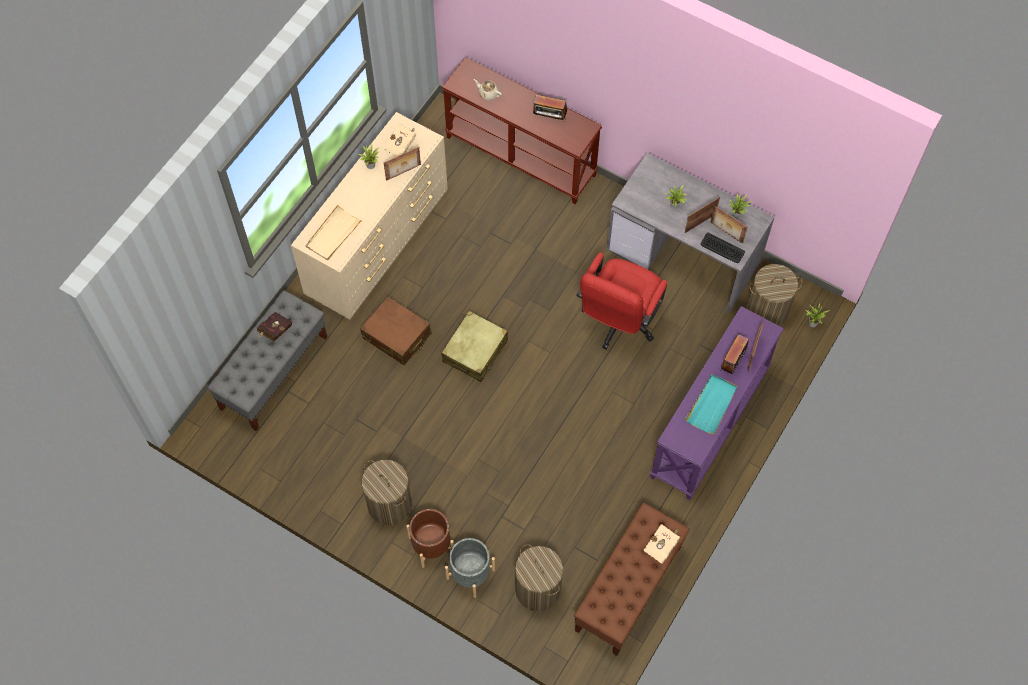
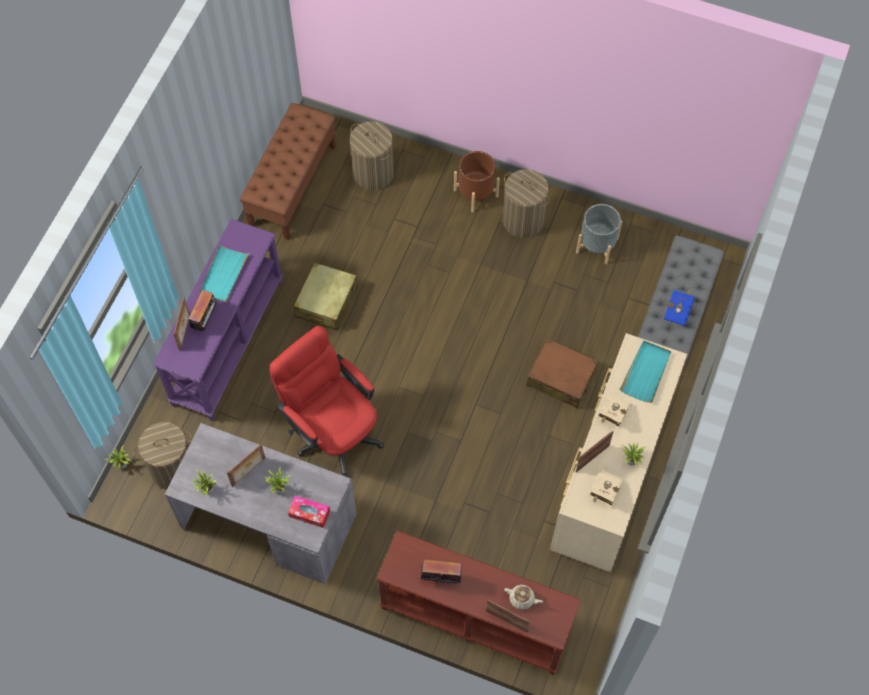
camera: 170 degrees right, 0 degrees up
(274, 331) = (678, 311): red book -> blue book
(333, 234) = (646, 372): beige tray -> turquoise tray
(470, 574) = (435, 176): grey planter -> grey planter (597, 245)
(475, 351) = (476, 376): beige suitcase -> beige suitcase (326, 302)
(618, 322) = (332, 431): red office chair -> red office chair turned 60 degrees counterclockwise
(650, 182) = (309, 513): none -> tissue box
(662, 546) = (263, 177): beige book -> beige book (612, 414)
(722, 248) = (222, 445): keyboard -> none
(726, 233) = (218, 464): picture frame -> picture frame (507, 620)

